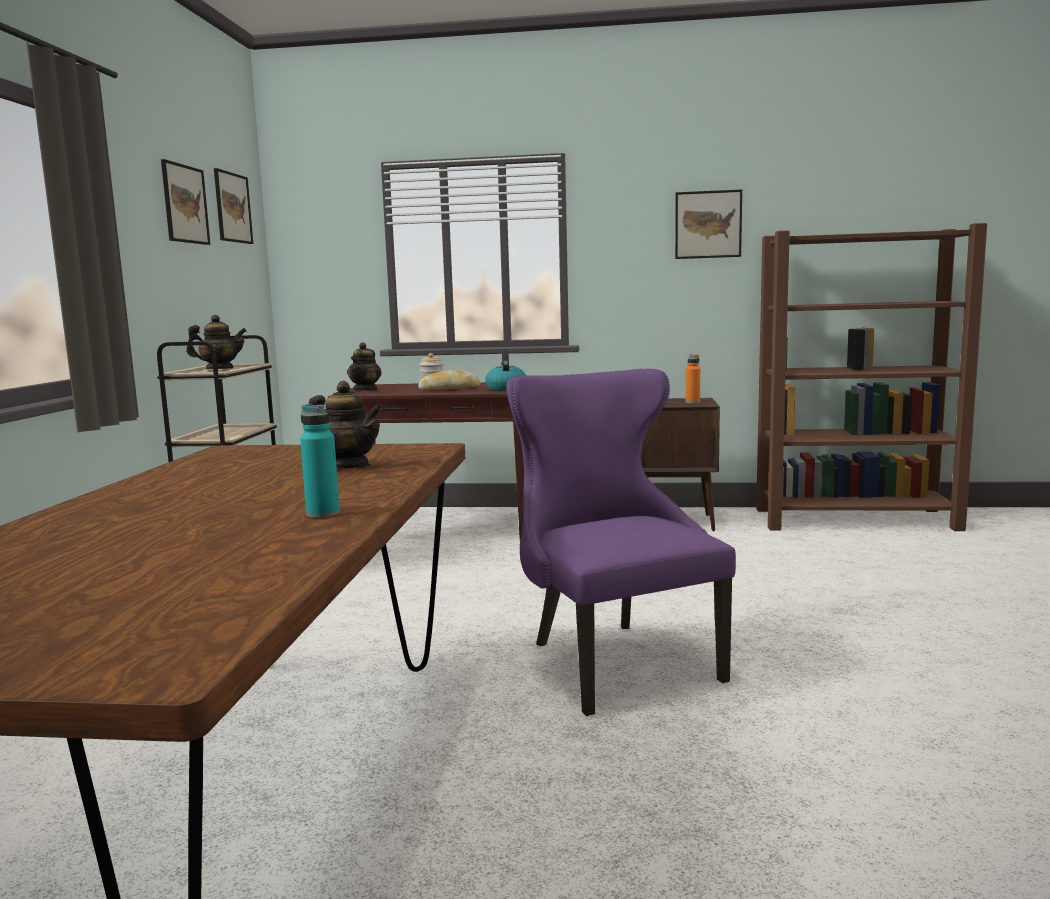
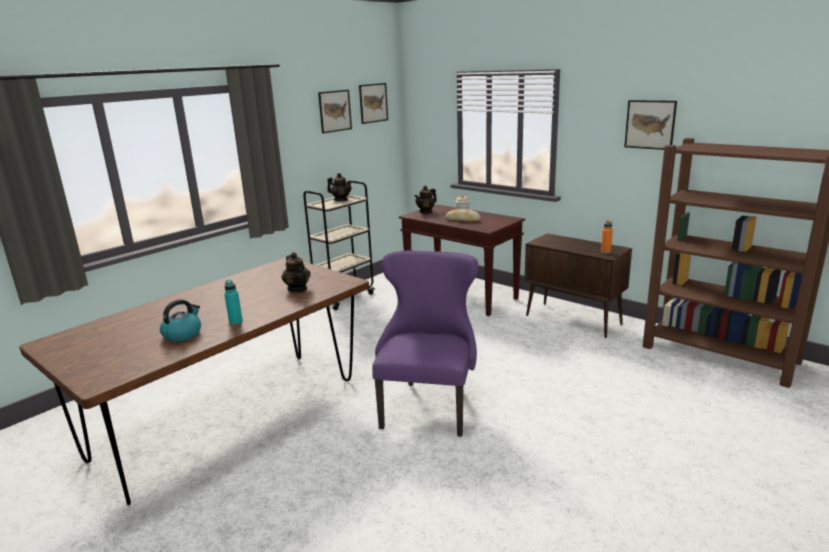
camera: 35 degrees right, 10 degrees up
(506, 389) = (488, 226): kettle -> kettle (183, 334)

